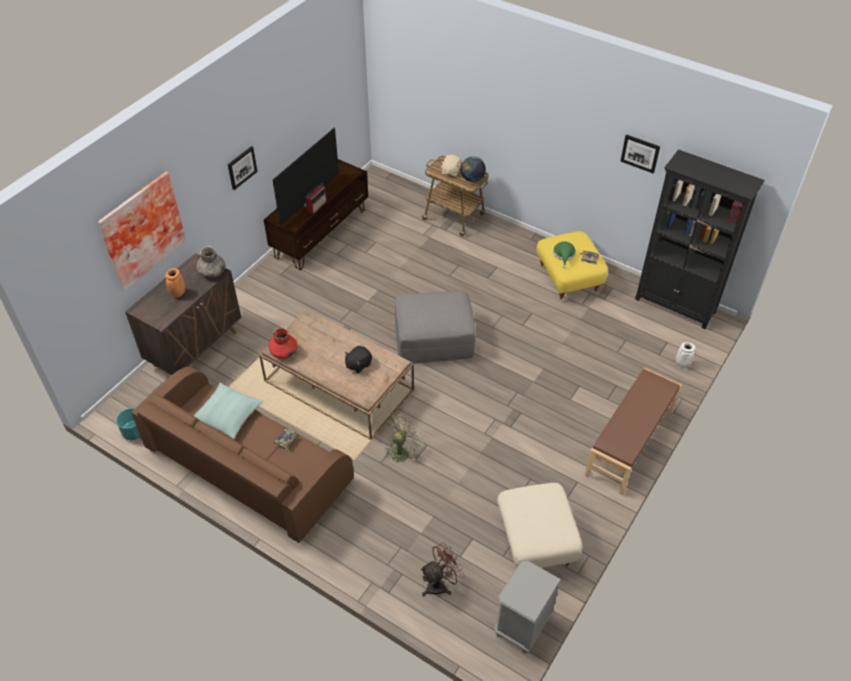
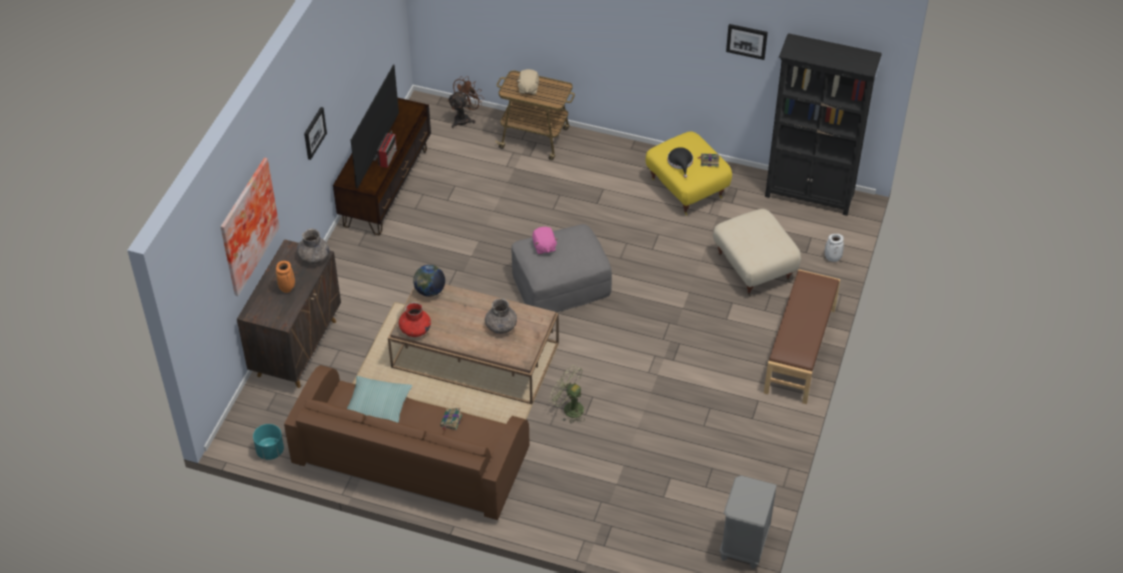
camera: 15 degrees left, 0 degrees up
(358, 364) = (501, 326): black plush toy -> grey vase
(402, 451) = (569, 408): green fan -> green fan turned 90 degrees counterclockwise
(421, 303) = (544, 247): none -> pink plush toy
(440, 584) = (652, 526): brown fan -> brown fan (464, 118)
(472, 179) = (556, 93): globe -> globe (430, 291)
(536, 542) = (734, 466): beige ottoman -> beige ottoman (755, 267)
(564, 255) = (680, 162): green hat -> black hat

